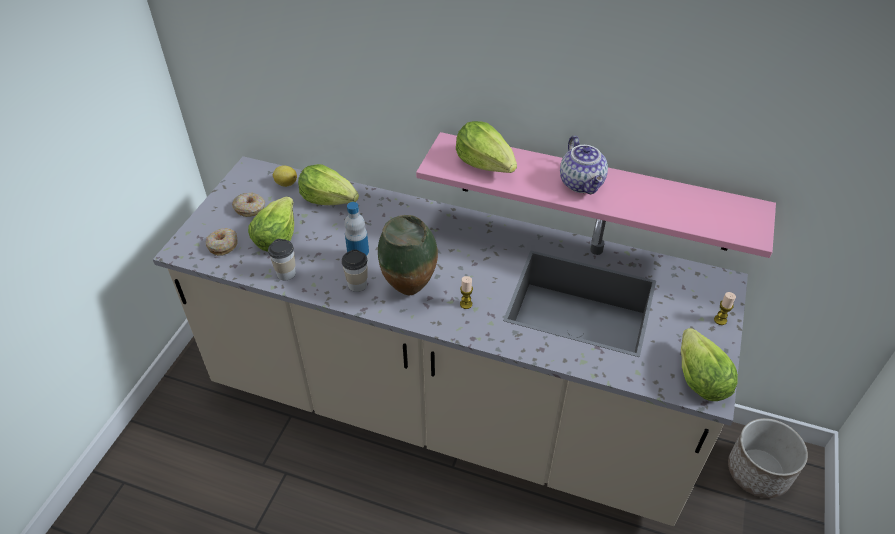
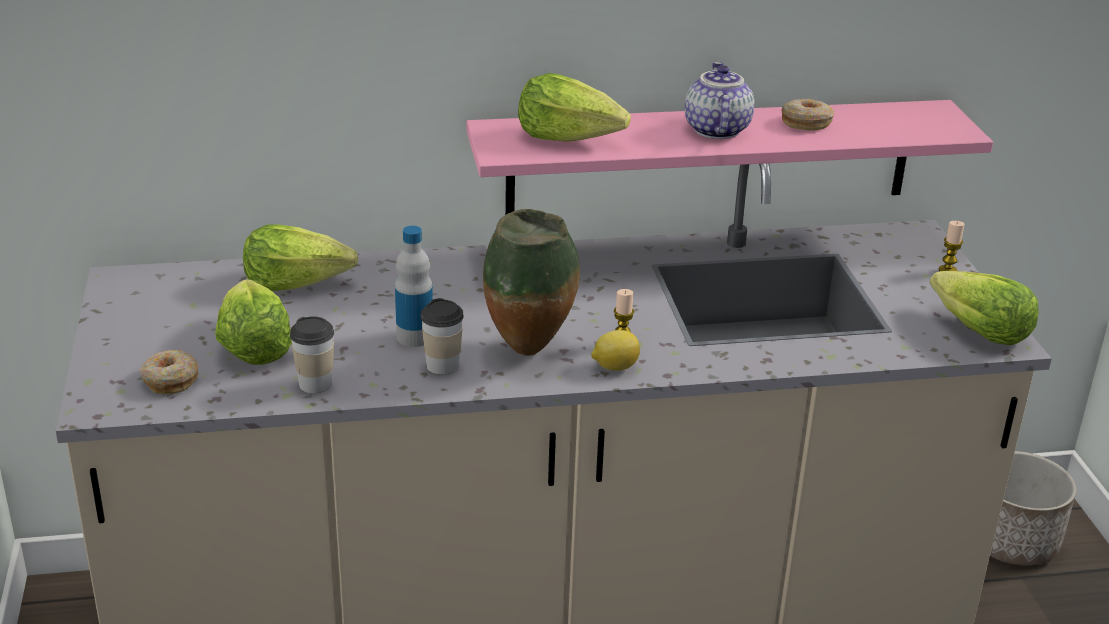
camera: 30 degrees left, 15 degrees down
(250, 208) = (172, 325): donut -> donut (806, 123)
(285, 183) = (203, 281): lemon -> lemon (614, 367)
(582, 183) = (715, 130): teapot -> teapot turned 135 degrees counterclockwise

